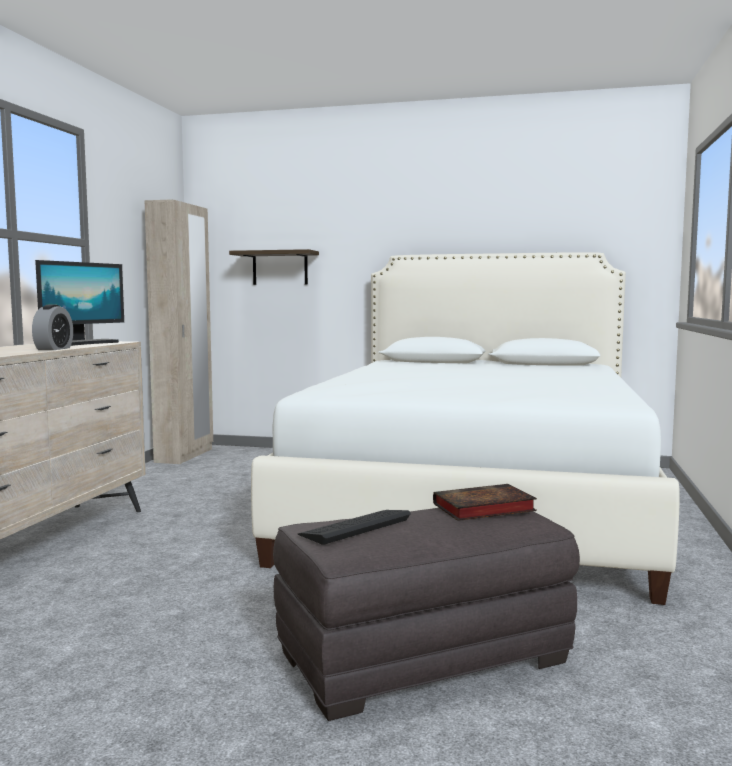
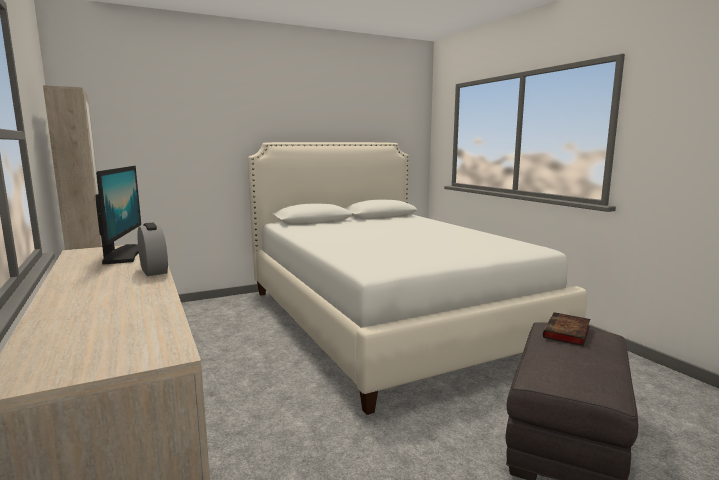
camera: 40 degrees left, 5 degrees up
(280, 268) = (161, 151): shelf -> none
(355, 527) = (564, 371): keyboard -> none

